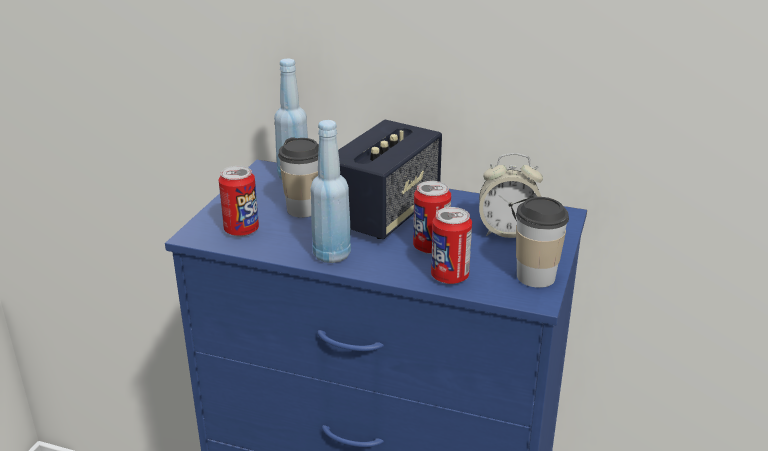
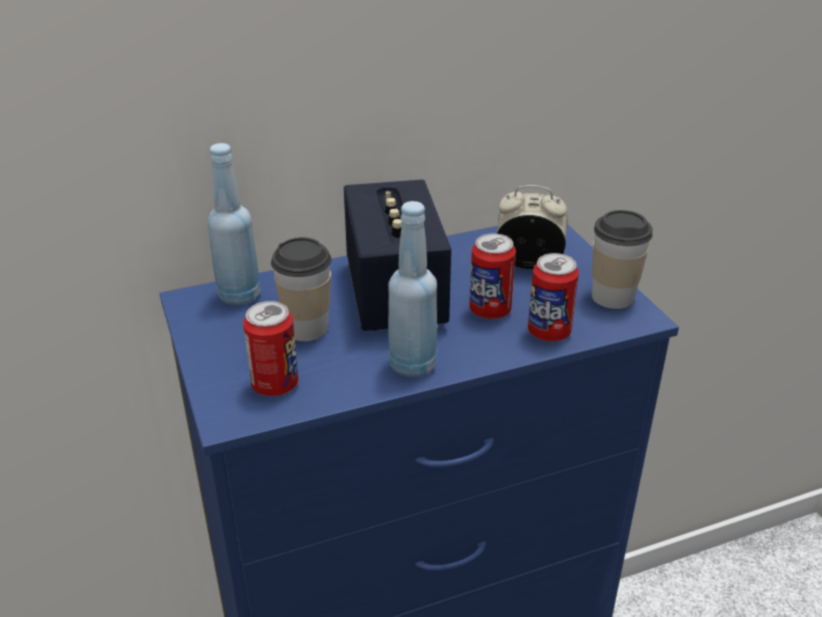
camera: 40 degrees left, 5 degrees up
(507, 231) = (528, 263): alarm clock -> alarm clock turned 135 degrees counterclockwise

